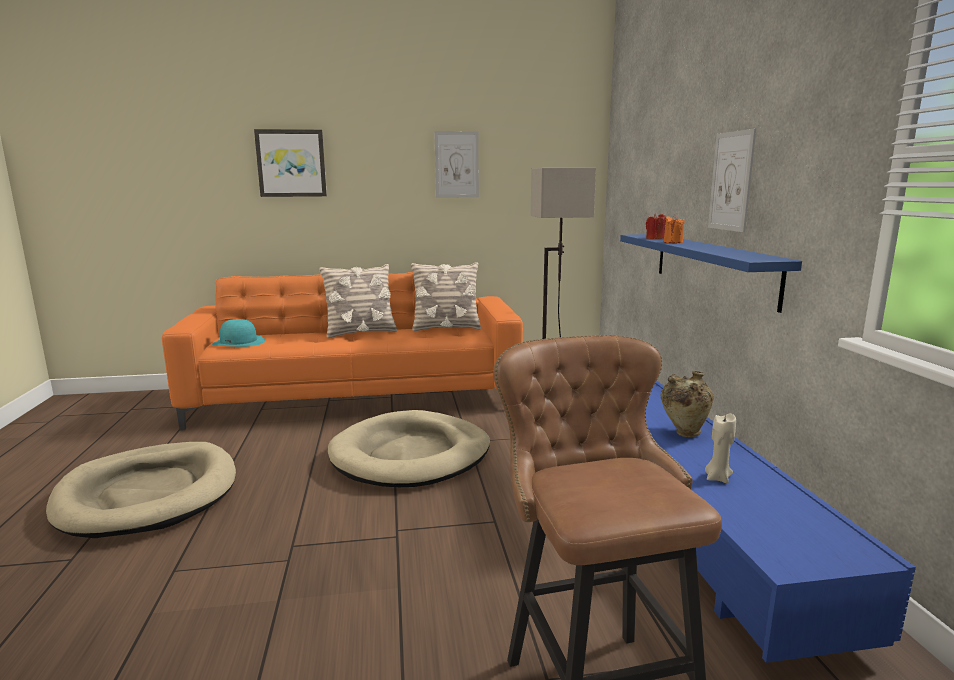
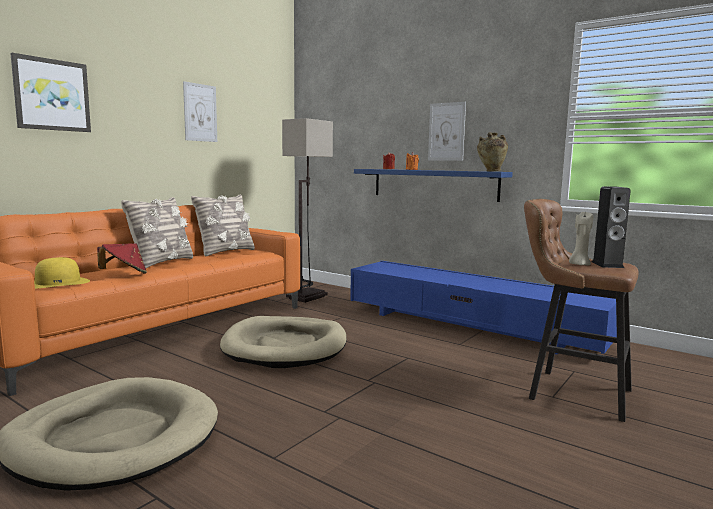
camera: 45 degrees left, 5 degrees down
(239, 342) = (58, 283): turquoise hat -> yellow hat
(297, 342) = (125, 274): none -> red hat
(622, 494) = (607, 264): none -> speaker
(683, 433) = (466, 279): beige vase -> beige vase (491, 171)
(717, 478) = (517, 289): beige candle -> beige candle (579, 264)

